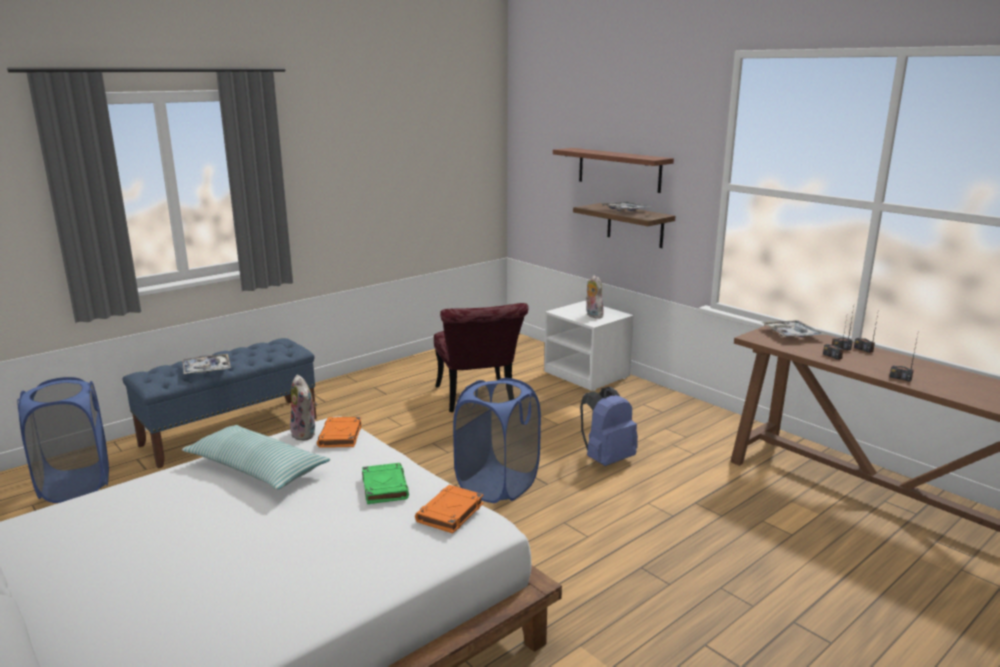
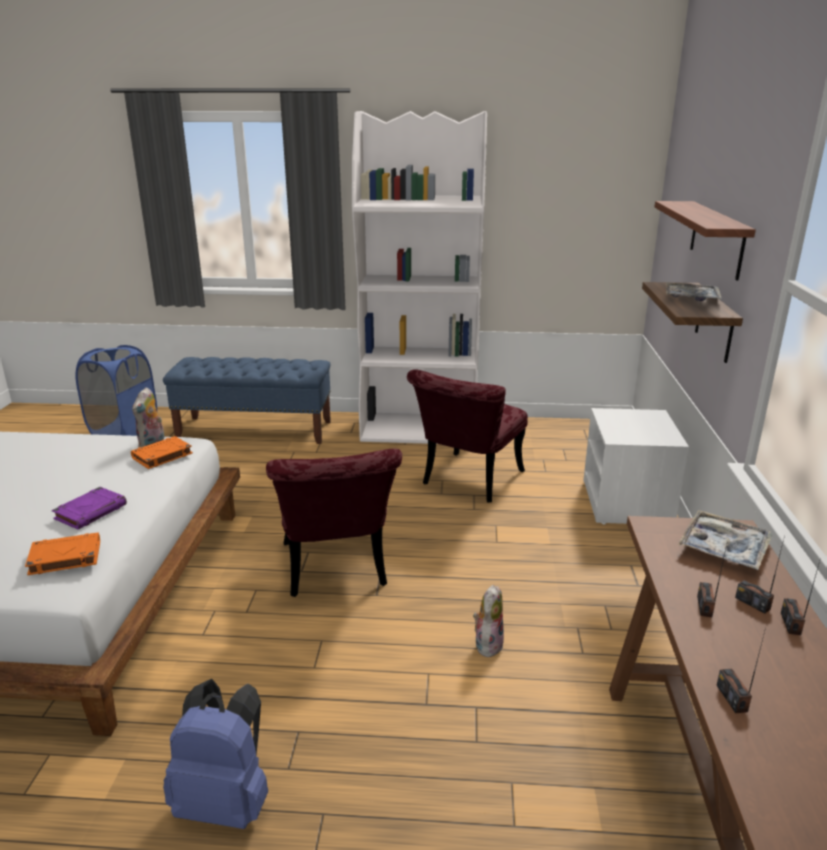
camera: 45 degrees right, 5 degrees up
(206, 369) = (225, 369): tray -> none
(256, 469) = (74, 457): pillow -> none
(378, 380) = (420, 429): none -> white bookcase
(384, 487) = (91, 511): green book -> purple book
(497, 485) = (336, 571): blue laundry basket -> red chair
(592, 315) = (635, 430): plush toy -> plush toy (487, 643)
(606, 459) = (474, 603): blue backpack -> blue backpack (226, 801)

